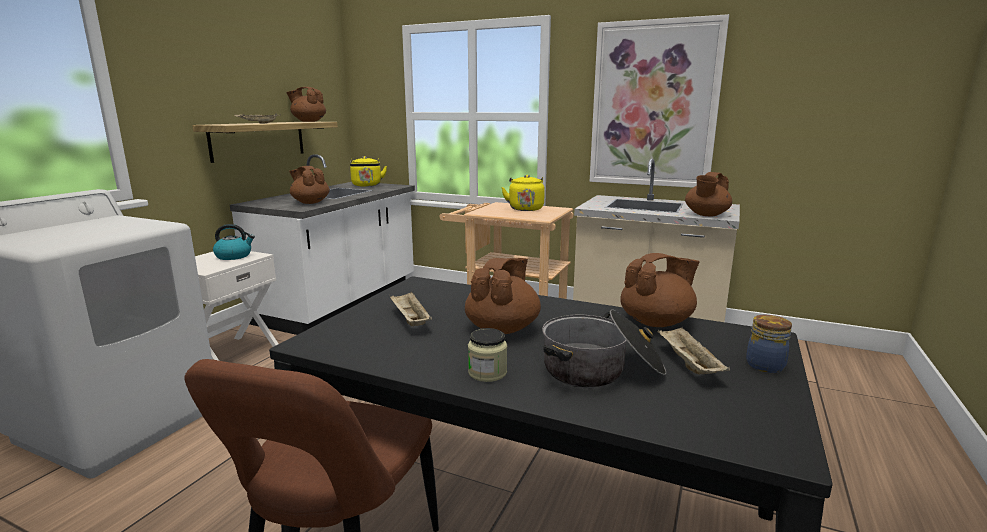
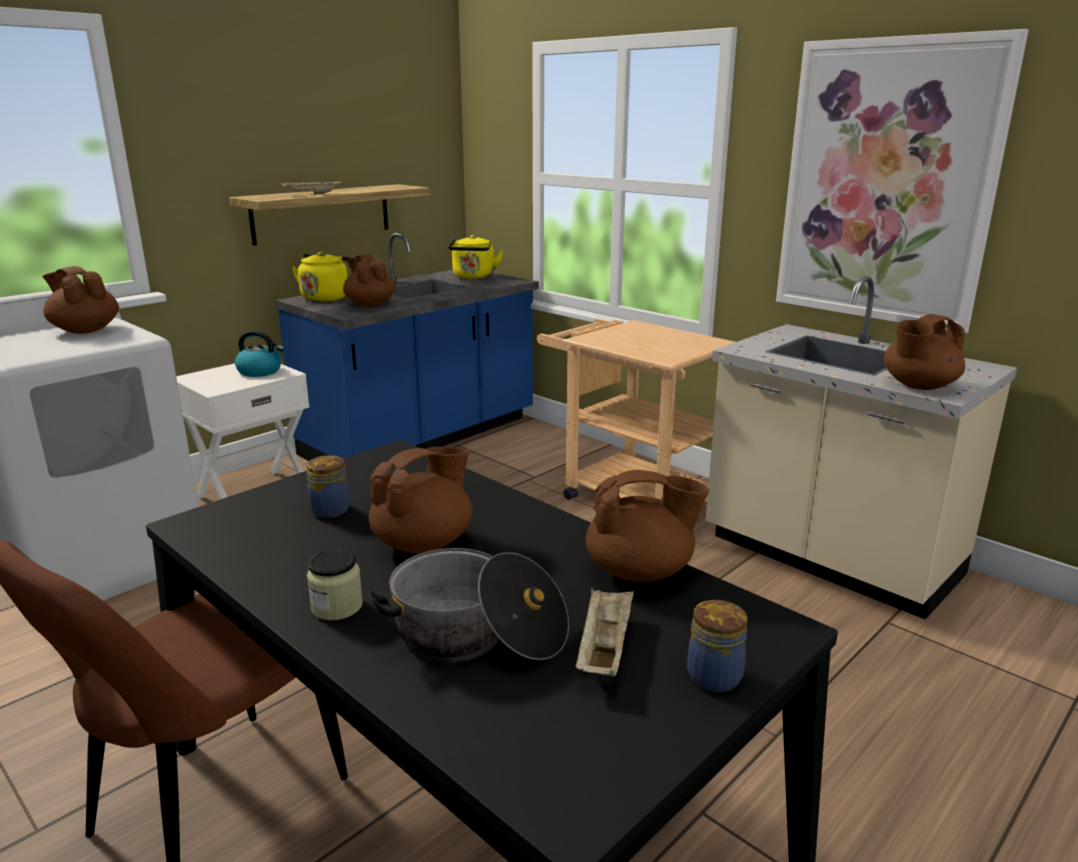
camera: 20 degrees right, 5 degrees up
(308, 121) = (392, 186): brown teapot -> brown teapot (85, 330)
(341, 301) = (422, 437): white counter -> blue counter
(410, 320) = (328, 510): beige tray -> jar
(525, 208) = (663, 337): yellow kettle -> yellow kettle (326, 297)

